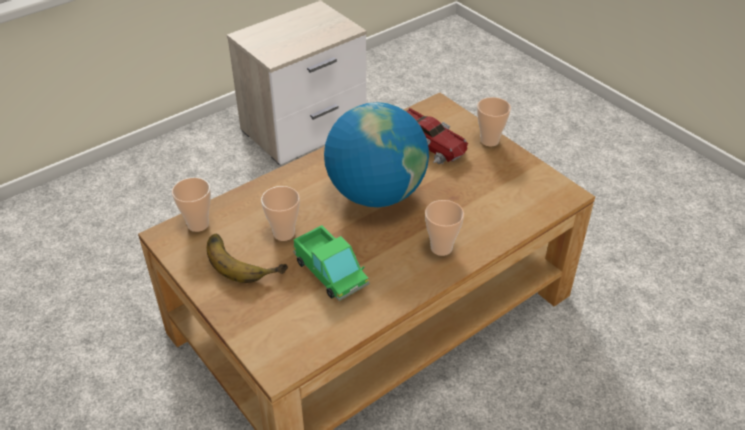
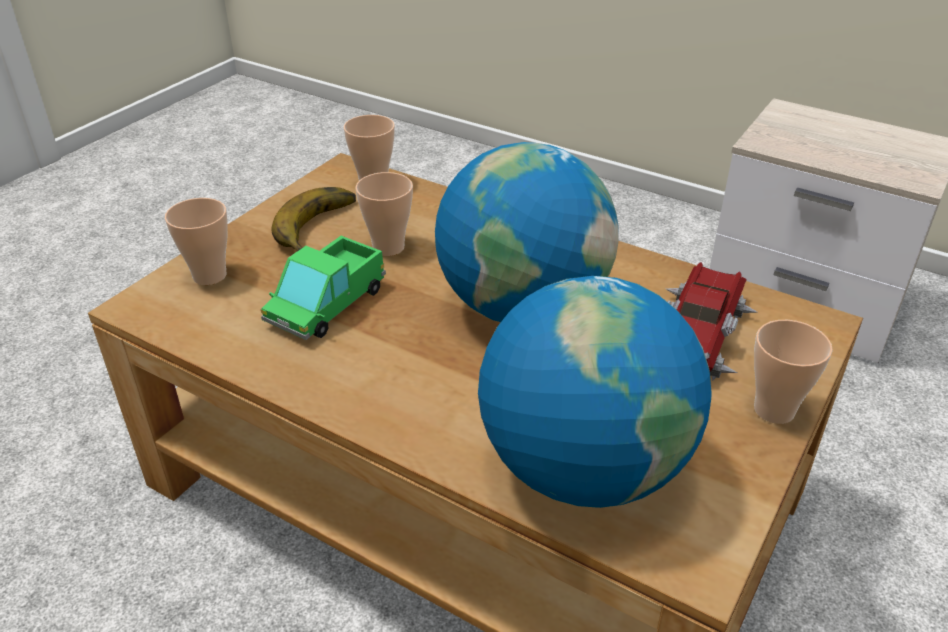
camera: 70 degrees right, 5 degrees down
(441, 248) = (430, 406): cup -> cup (209, 276)
(503, 208) = (582, 467): none -> globe

